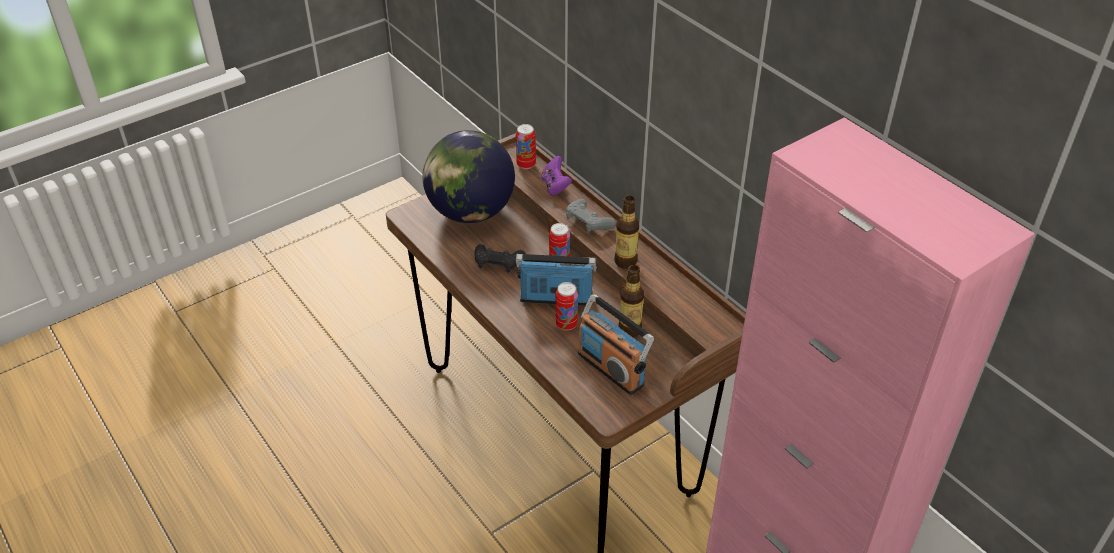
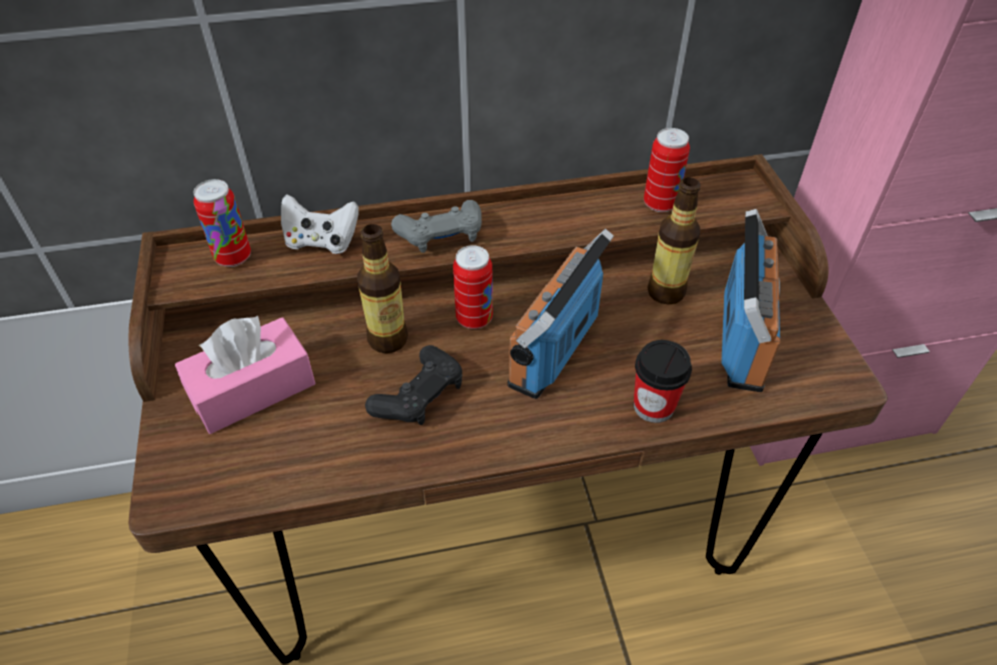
camera: 65 degrees left, 5 degrees up
(470, 212) = (252, 389): globe -> pink tissue box
(542, 344) = (653, 406): none -> cup
(555, 186) = (321, 242): purple game controller -> white game controller
(566, 324) = (621, 359): can -> can (660, 204)
(611, 368) = (742, 341): radio -> radio turned 60 degrees counterclockwise
(625, 261) = (560, 228): bottle -> bottle (388, 339)

